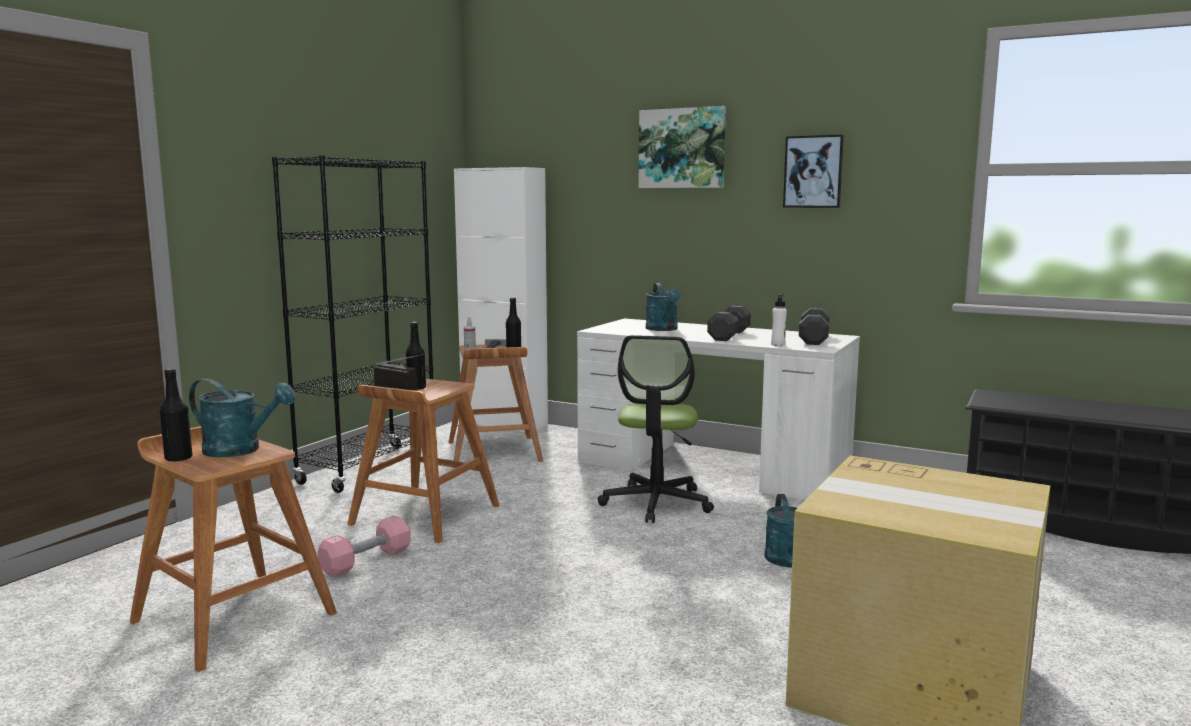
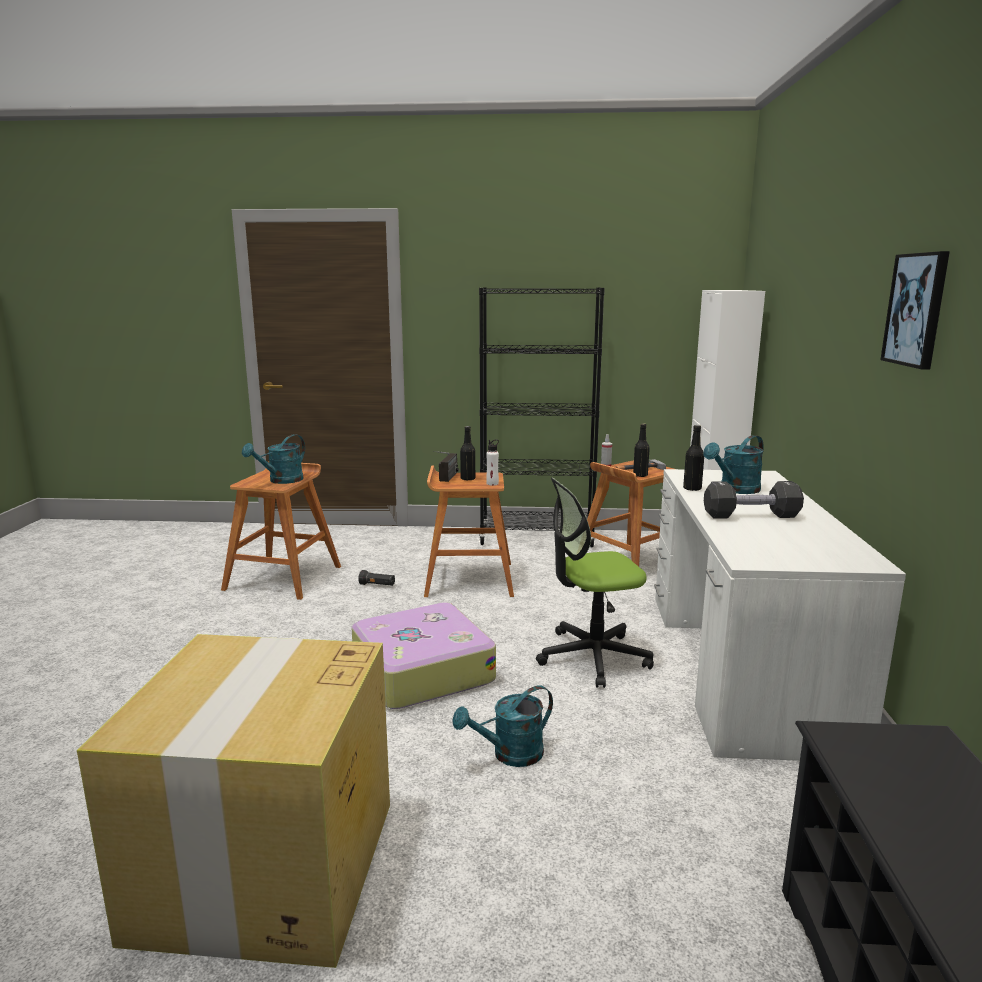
camera: 65 degrees right, 5 degrees up
(178, 458) = (260, 475): black bottle -> black bottle (692, 489)
(241, 450) = (281, 481): turquoise watering can -> turquoise watering can turned 45 degrees clockwise
(366, 561) = (377, 585): pink dumbbell -> black flashlight
(614, 571) = (421, 670): none -> suitcase
(682, 148) = (835, 270): picture -> none
(778, 345) = (733, 540): white bottle -> white bottle (492, 483)
(813, 339) = (813, 552): black dumbbell -> none

